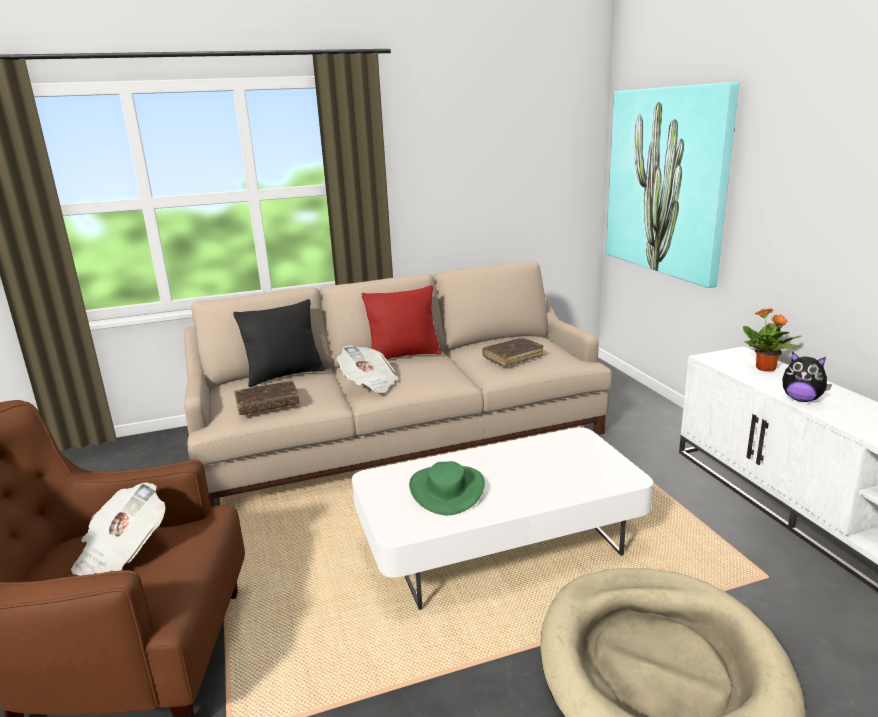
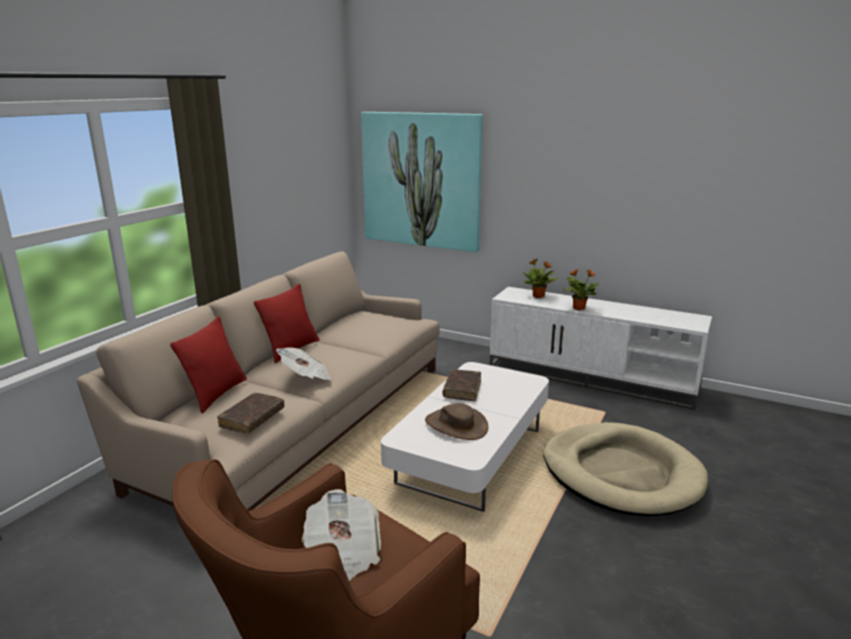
camera: 45 degrees left, 0 degrees up
(285, 375) = (216, 394): black pillow -> red pillow
(447, 490) = (456, 425): green hat -> brown hat
(512, 357) = (376, 329): brown book -> brown book (462, 390)
(801, 399) = (578, 308): plush toy -> potted plant

